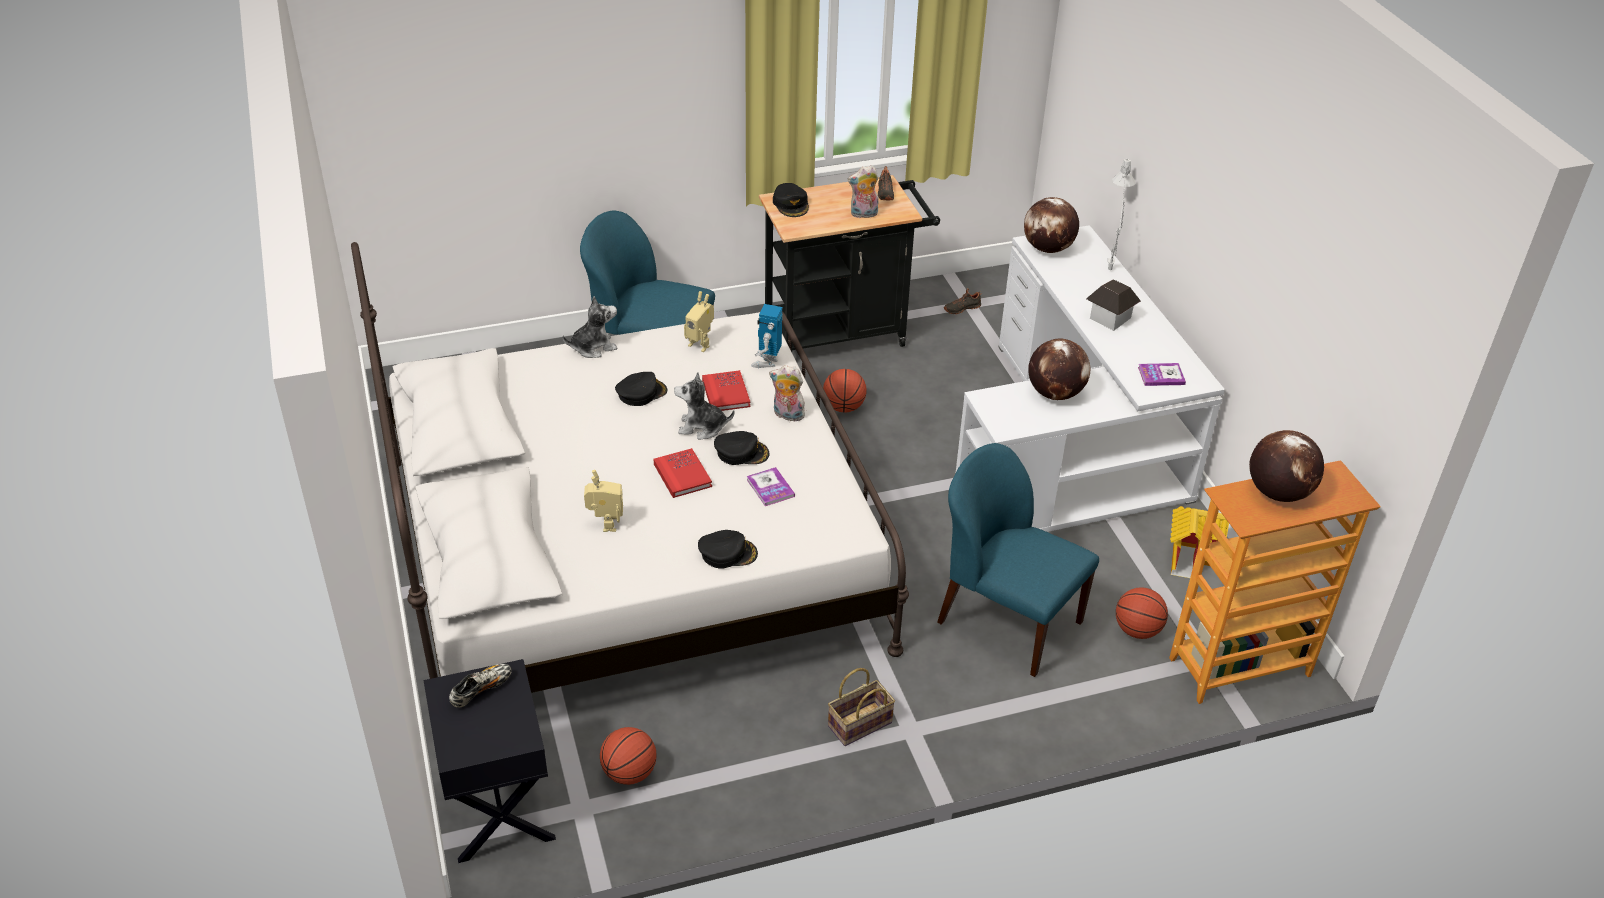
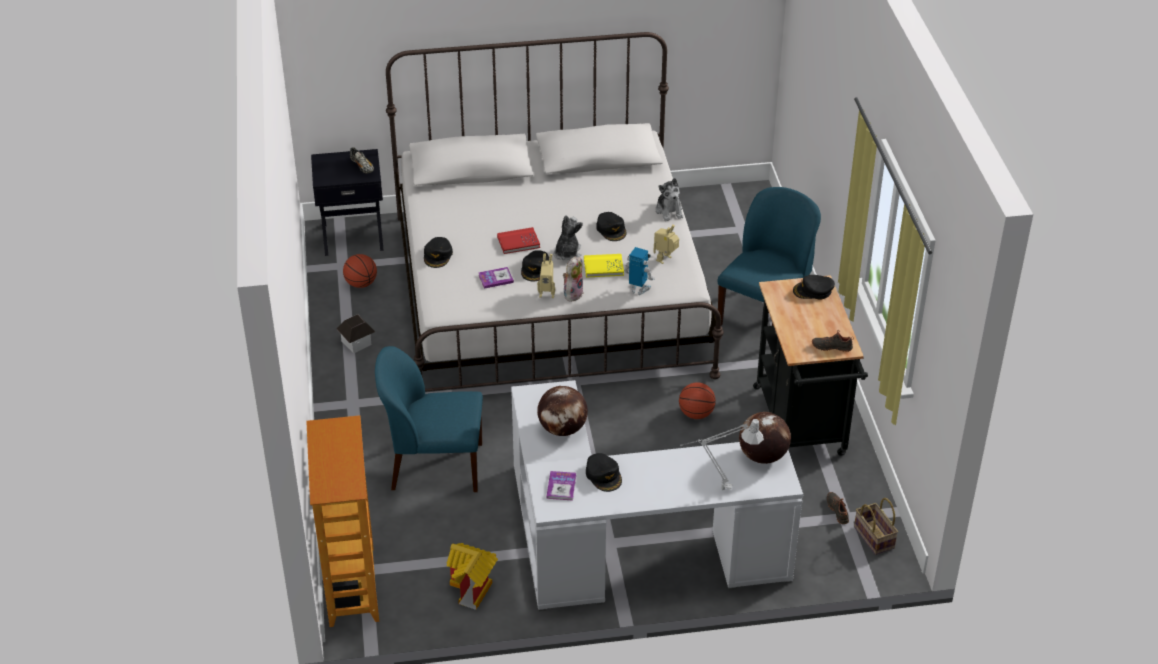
camera: 100 degrees right, 0 degrees up
(605, 524) = (479, 209): toy robot -> toy robot (547, 293)
(726, 393) = (603, 267): red book -> yellow book
(859, 726) = (364, 380): basket -> basket (872, 537)
(863, 214) = (795, 329): plush toy -> none
(1006, 621) = (434, 466): blue chair -> blue chair turned 135 degrees counterclockwise
(1110, 318) = (648, 473): toy house -> toy house (357, 342)
(1128, 347) = (604, 475): none -> black cap
(1137, 630) = (405, 537): basketball -> none
(1278, 492) = (343, 452): globe -> none

